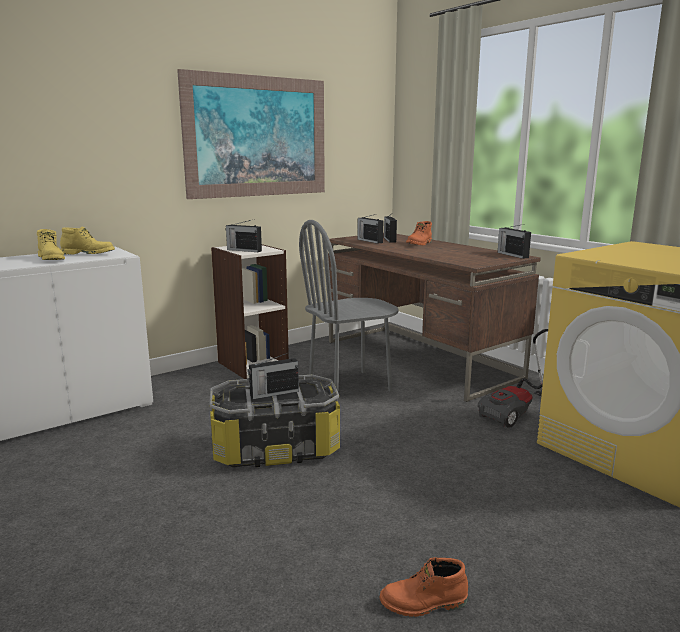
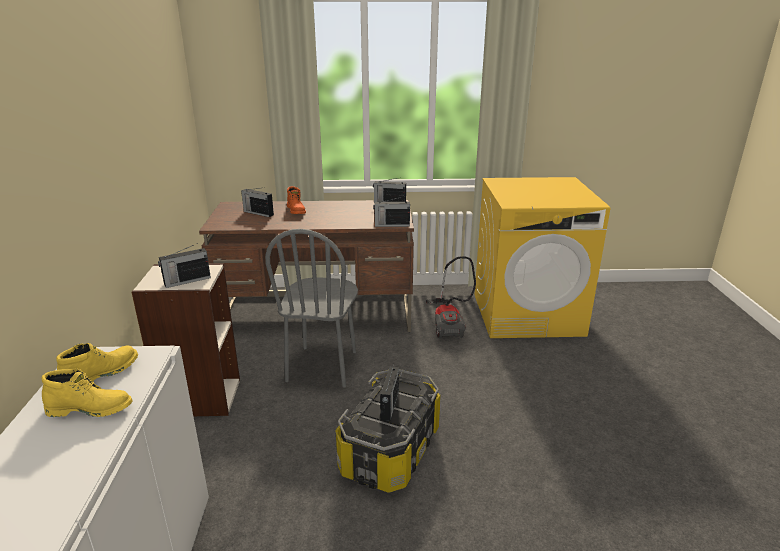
camera: 55 degrees left, 10 degrees up
(257, 137) = (127, 136): picture -> none
(369, 241) = (247, 220): radio -> radio (391, 225)
(423, 604) = (620, 465): orange boot -> none

